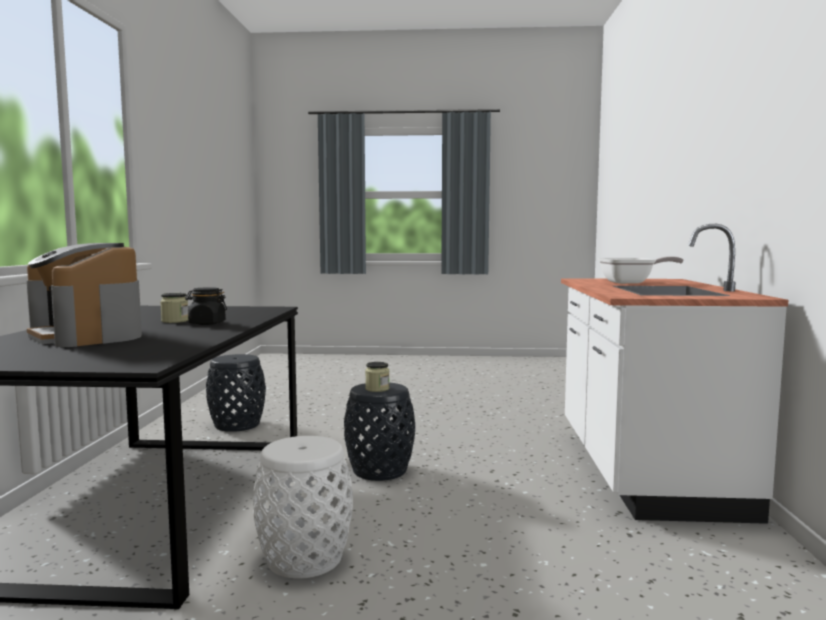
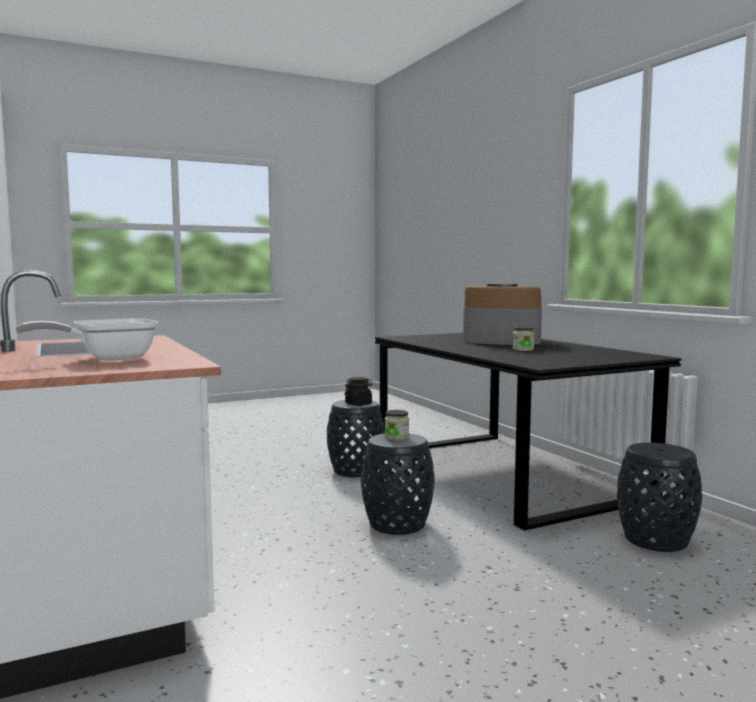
camera: 150 degrees right, 0 degrees up
(207, 323) = (489, 350): black jar -> black jar (358, 404)
(305, 559) = (355, 471): white stool -> black stool

